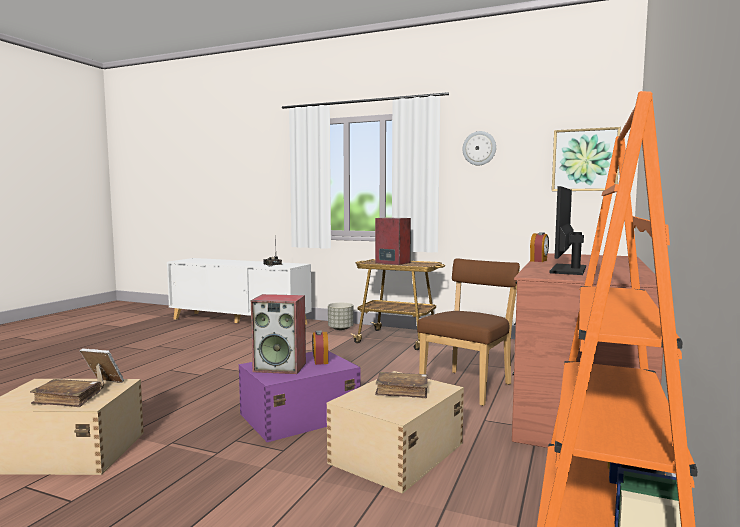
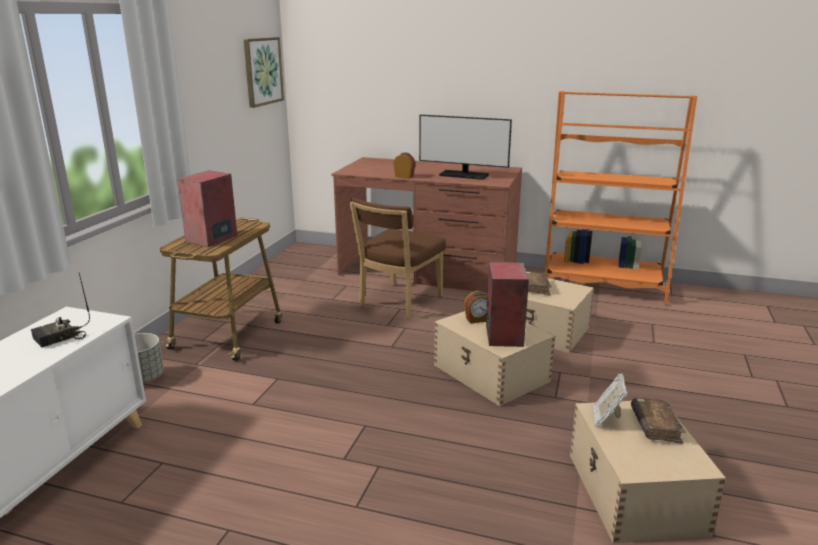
camera: 95 degrees left, 15 degrees up
(298, 416) = (491, 373): purple storage box -> beige storage box
(469, 386) = (398, 302): brown chair -> brown chair turned 90 degrees counterclockwise
(479, 148) = (196, 61): wall clock -> none

